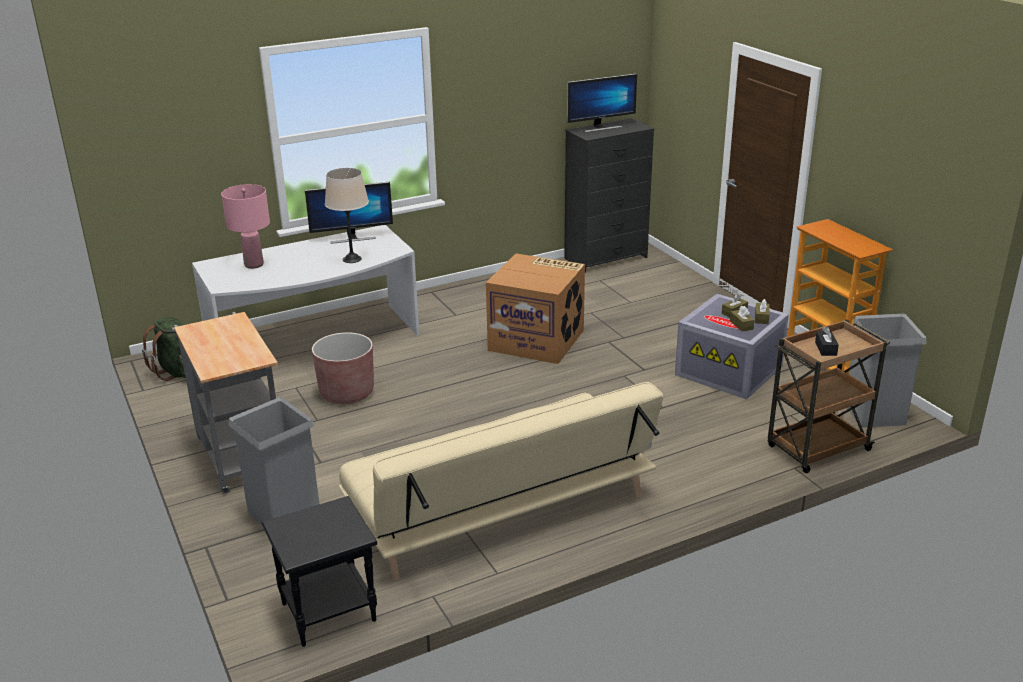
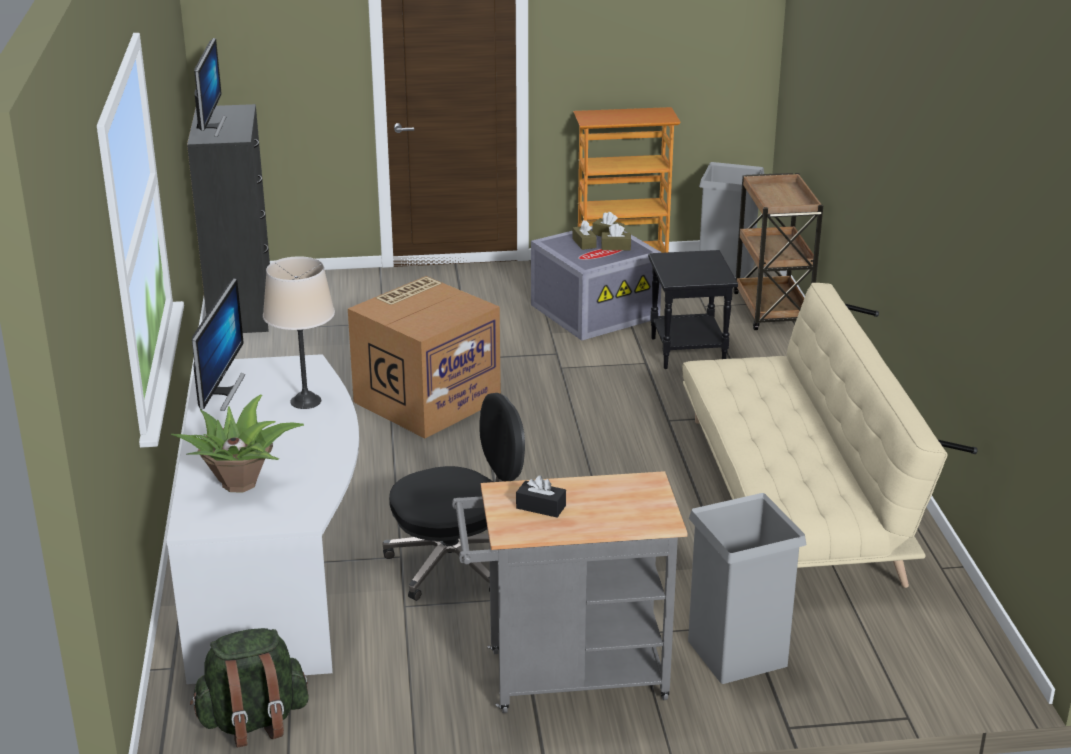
camera: 70 degrees left, 0 degrees up
(253, 265) = (241, 483): pink table lamp -> potted plant
(328, 613) = (954, 642): black side table -> black side table (689, 352)
(347, 393) = (456, 563): brown planter -> black office chair
(825, 349) = (783, 200): black tissue box -> black tissue box (541, 507)

